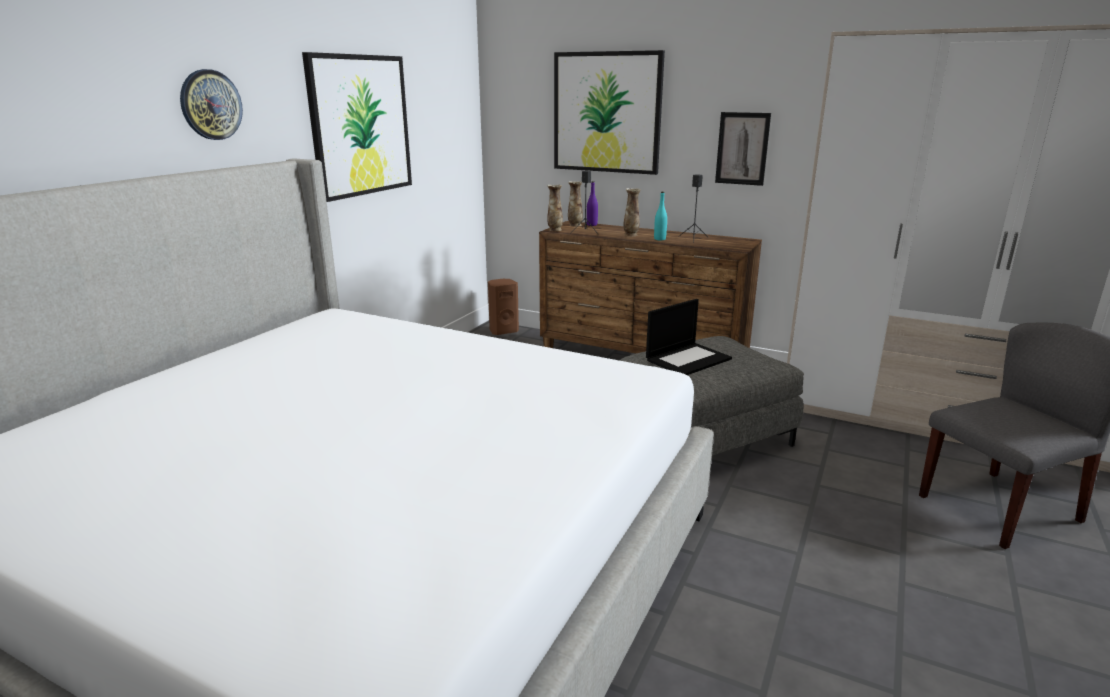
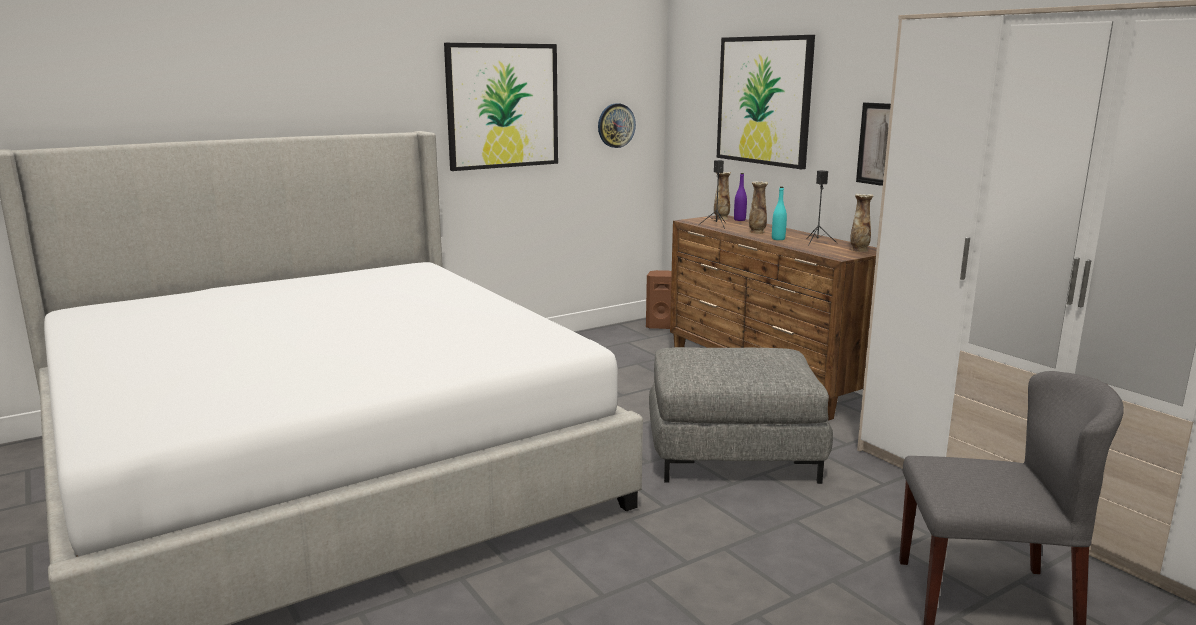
camera: 30 degrees right, 5 degrees down
(210, 105) = (349, 85): wall clock -> wall clock (616, 125)
(555, 230) = (691, 220): vase -> vase (859, 250)
(688, 359) = (711, 359): laptop -> none

